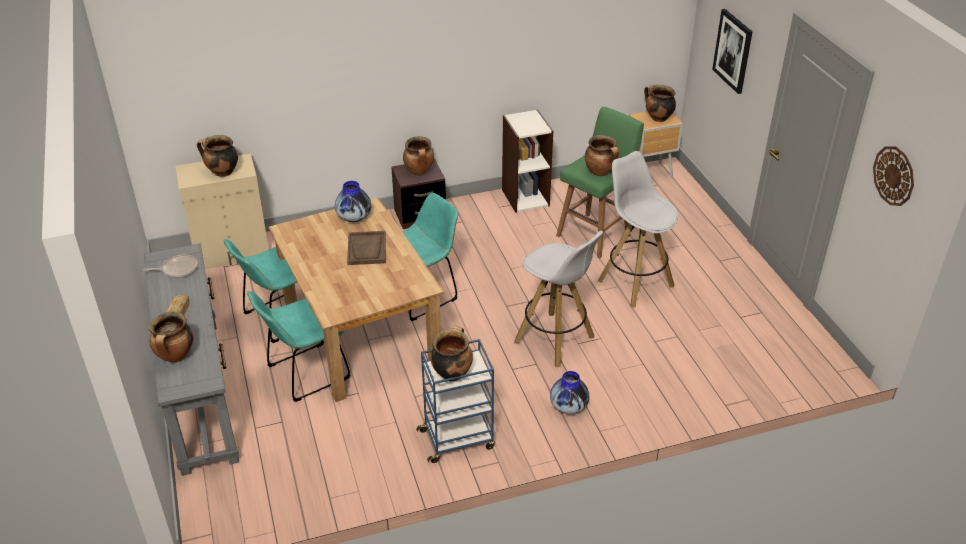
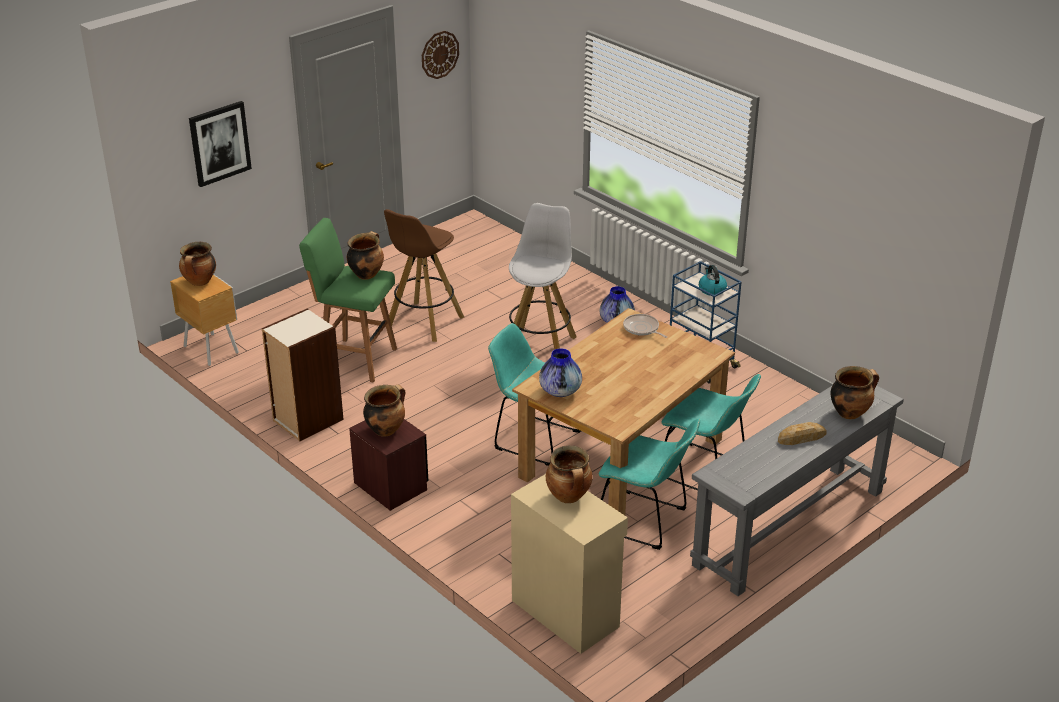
camera: 115 degrees left, 5 degrees down
(178, 269) = (744, 468): frying pan -> frying pan (642, 329)
(367, 249) = (606, 365): brown tray -> none
(452, 373) = (711, 289): cooking pot -> kettle
(634, 283) = (424, 322): white stool -> brown stool

